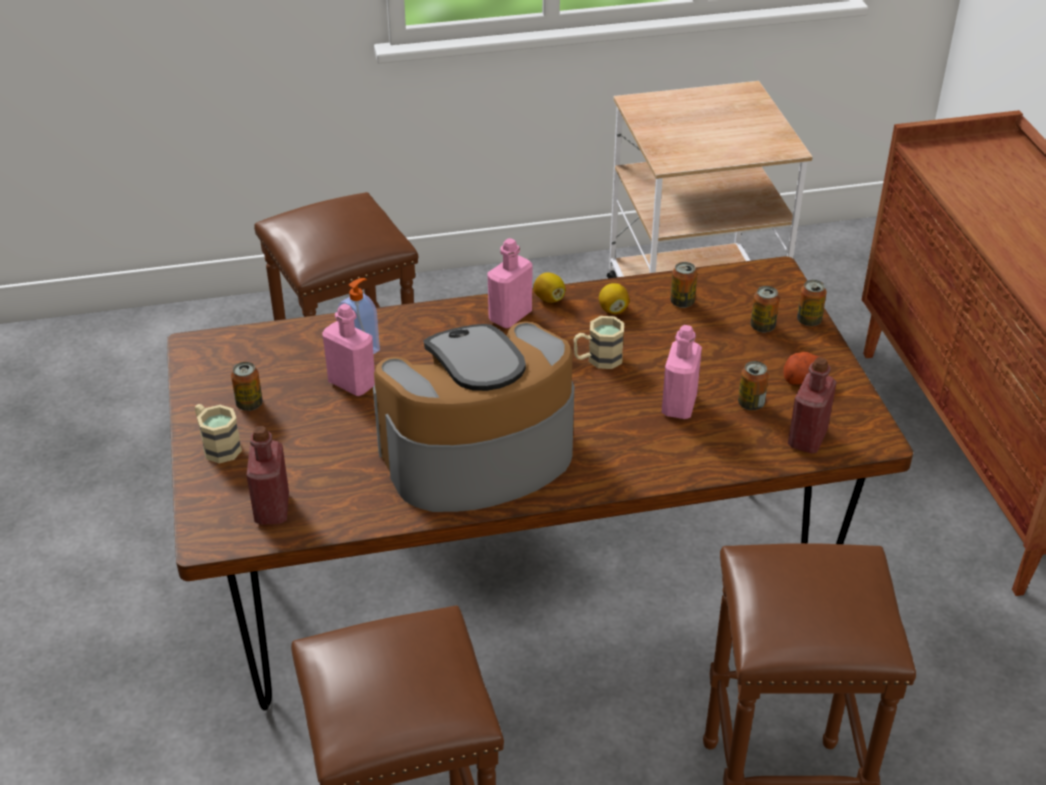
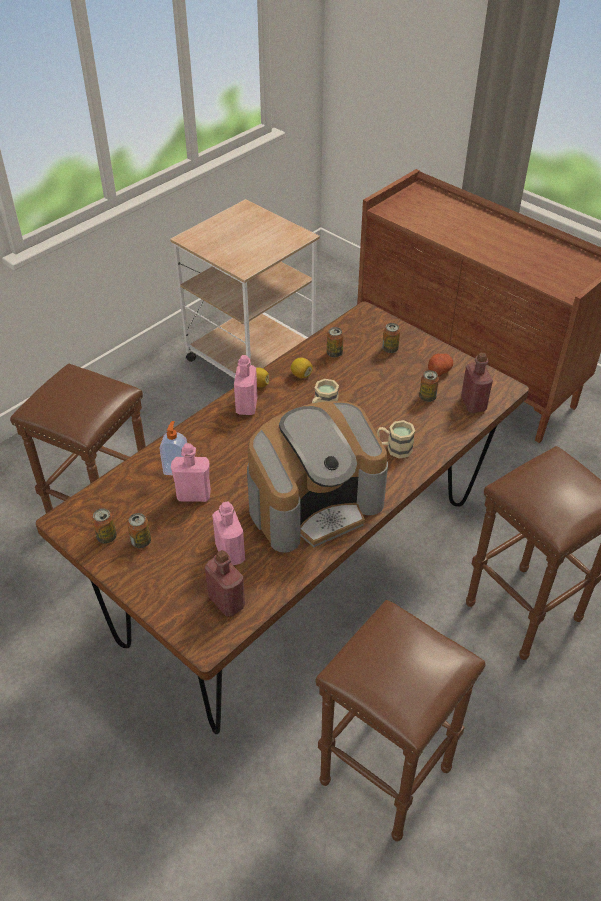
camera: 35 degrees left, 5 degrees up
(217, 445) = (148, 580): beige mug -> beige mug (394, 448)
(477, 457) = (315, 503): coffee machine -> coffee machine turned 150 degrees counterclockwise
(679, 405) = (392, 416): pink bottle -> pink bottle (230, 553)
(809, 320) = (409, 335): can -> can (106, 537)

